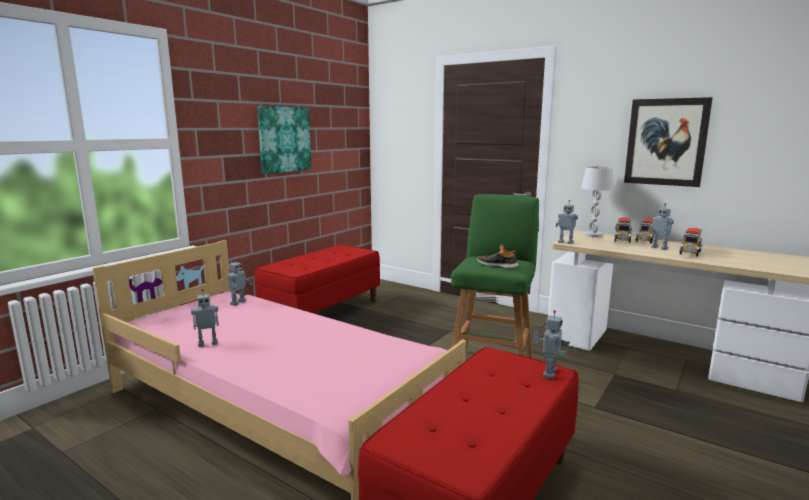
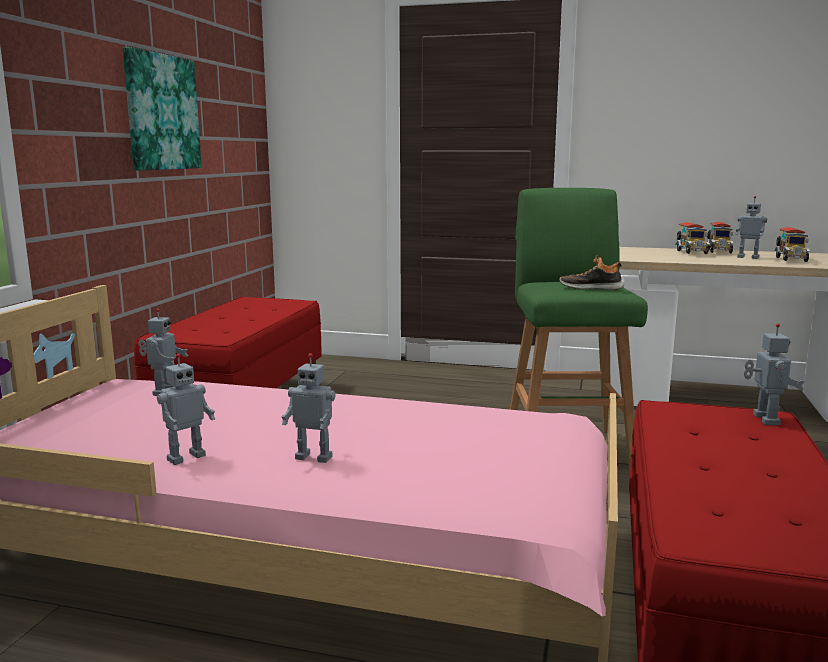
camera: 20 degrees left, 0 degrees up
(566, 242) = (630, 258): toy robot -> toy robot (314, 457)
(593, 235) = (645, 249): white table lamp -> none
(666, 142) = (733, 117): picture -> none

